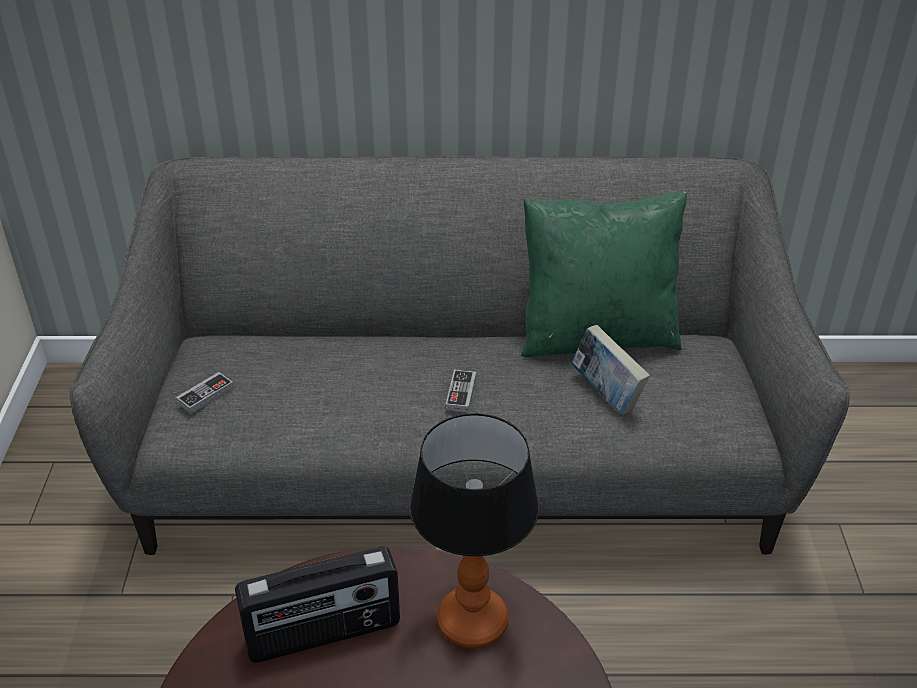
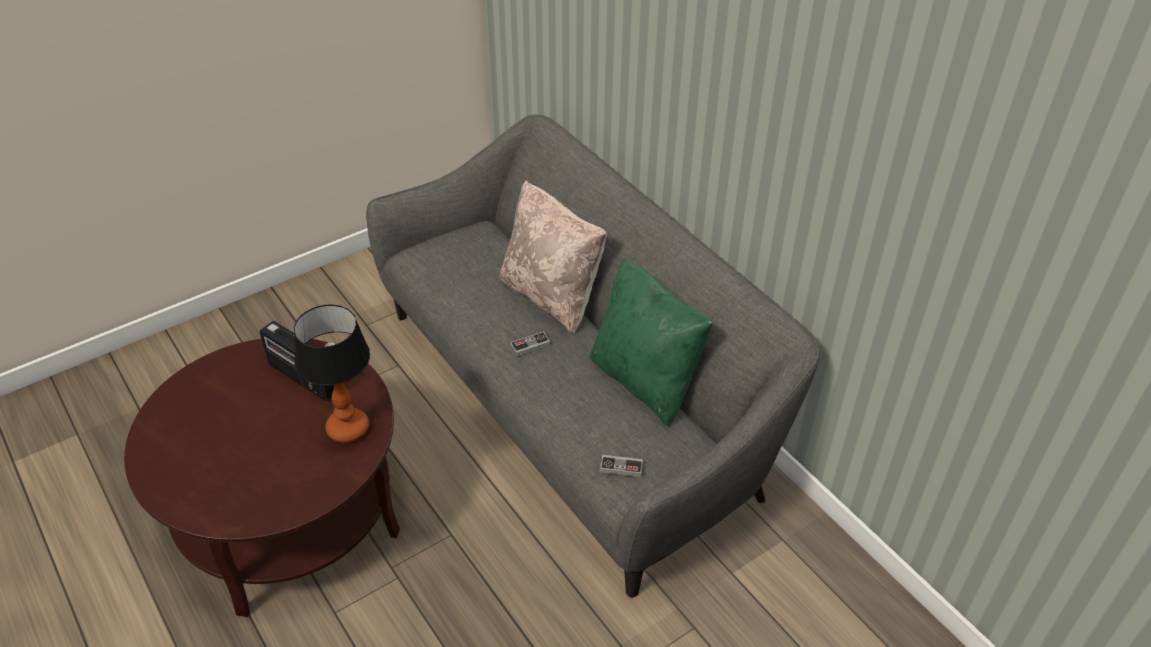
camera: 55 degrees right, 5 degrees up
(205, 395) = (441, 251): game controller -> game controller (621, 467)
(393, 341) = (552, 296): none -> beige pillow
(606, 394) = (588, 409): book -> none

